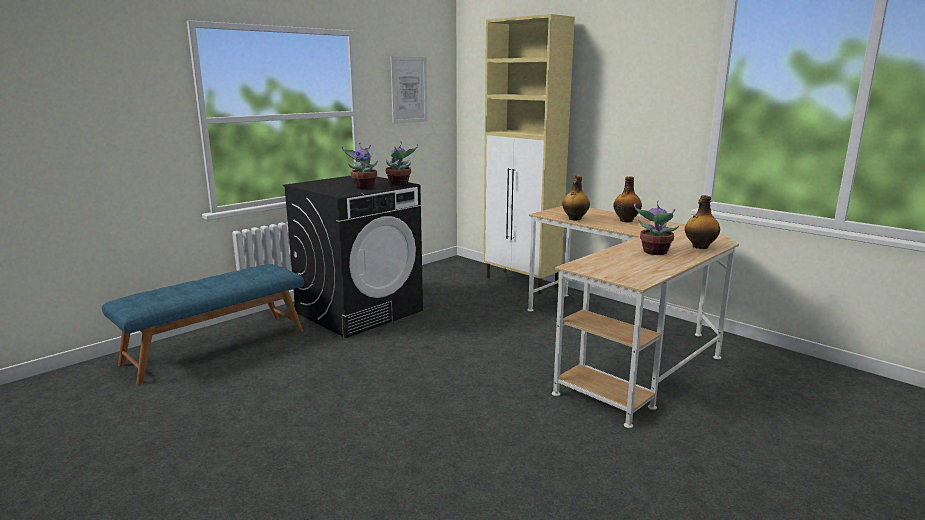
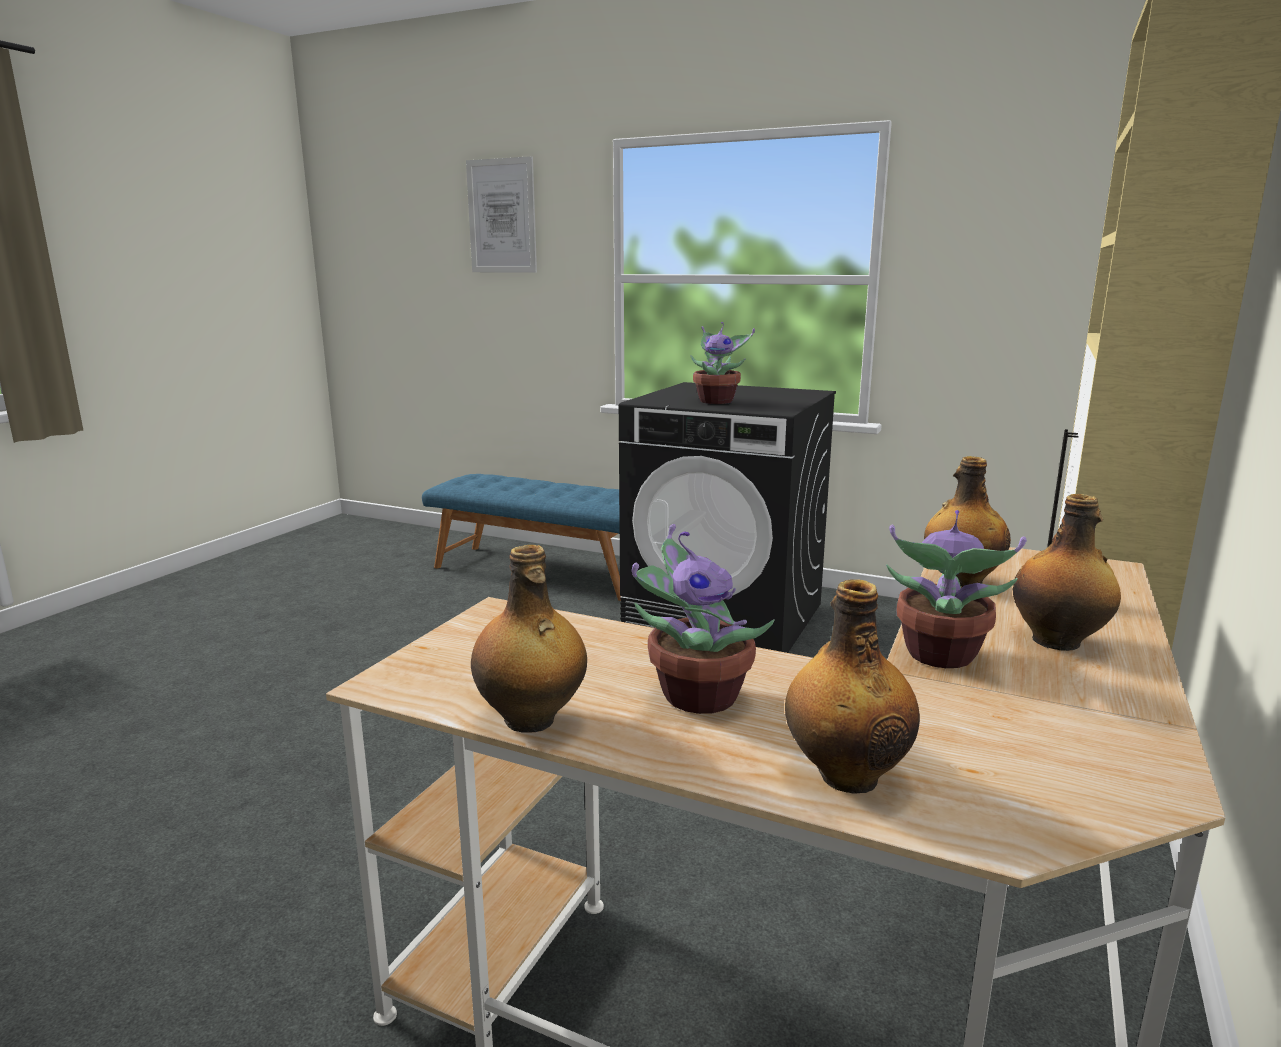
camera: 70 degrees right, 0 degrees up
(399, 184) = (771, 409): potted plant -> potted plant (939, 656)
(409, 90) = (1026, 235): picture -> picture (502, 216)
(668, 268) = (531, 720): none -> bottle

